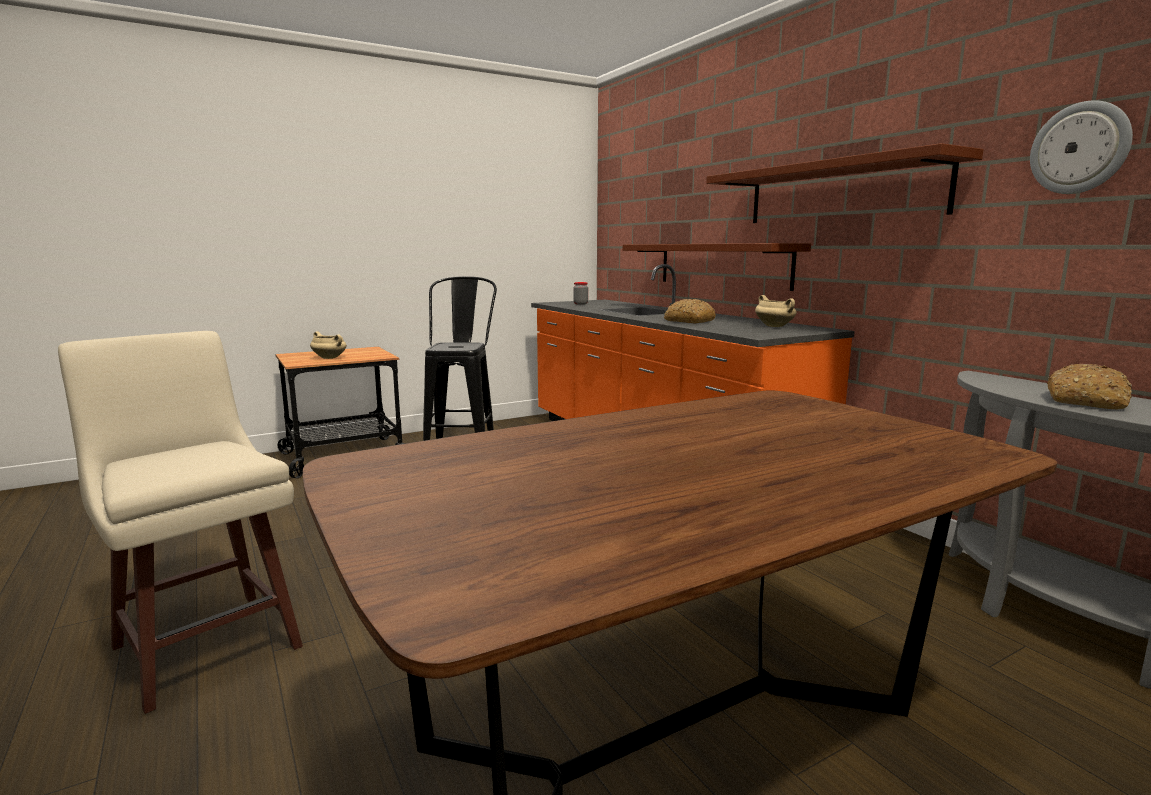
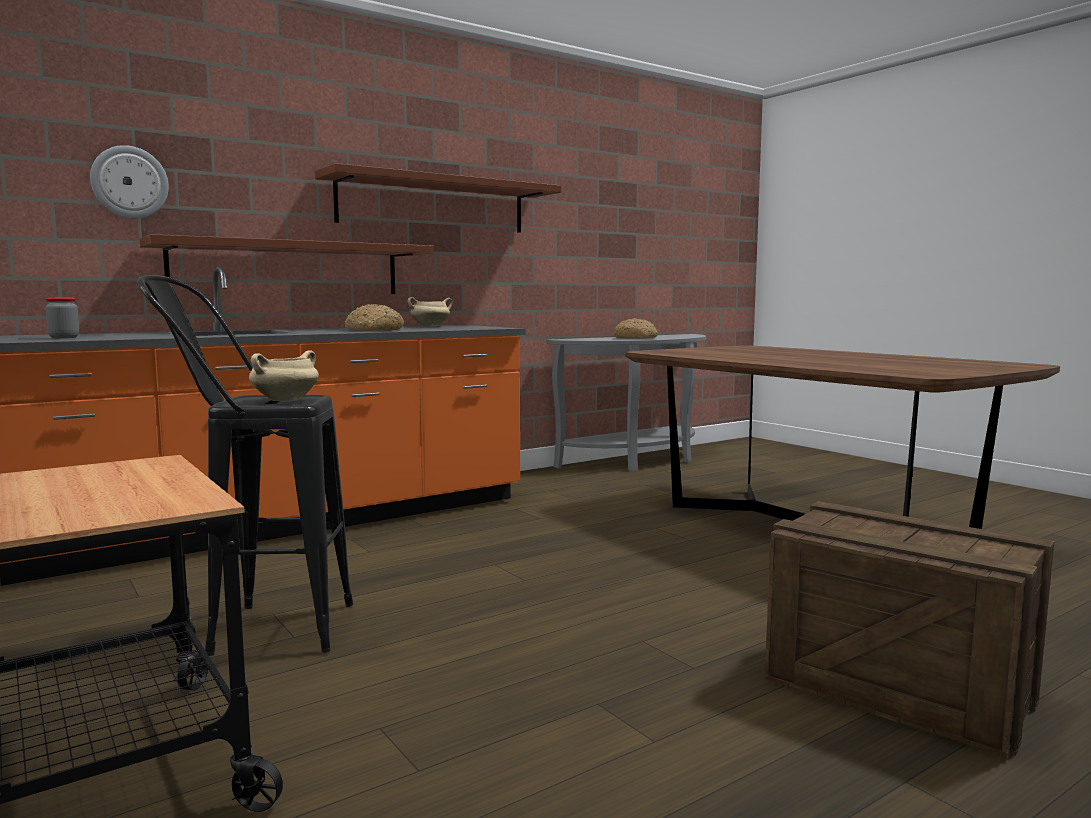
camera: 95 degrees left, 5 degrees down
(207, 643) = (896, 688): beige stool -> crate
(330, 358) = (126, 490): beige cooking pot -> beige cooking pot (285, 400)
(1080, 148) = (578, 201): wall clock -> wall clock (129, 182)

